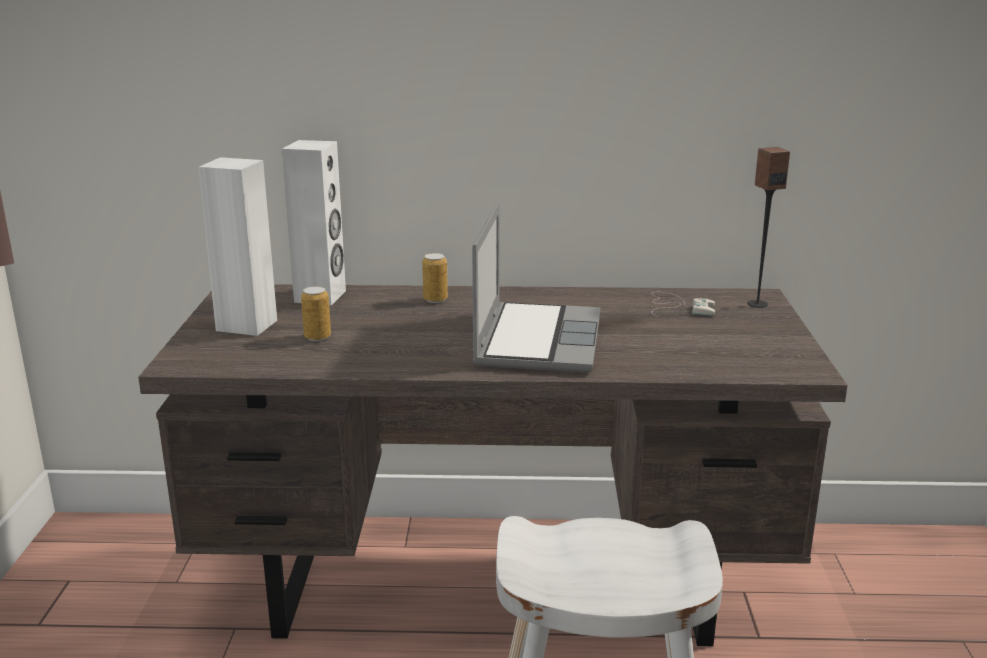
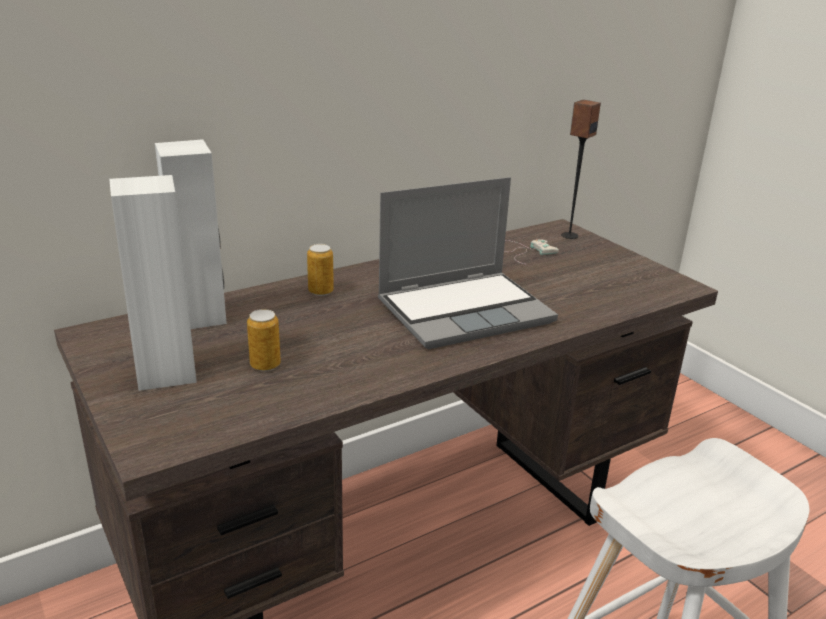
camera: 35 degrees left, 5 degrees up
(536, 339) = (465, 311): laptop -> laptop turned 90 degrees clockwise

